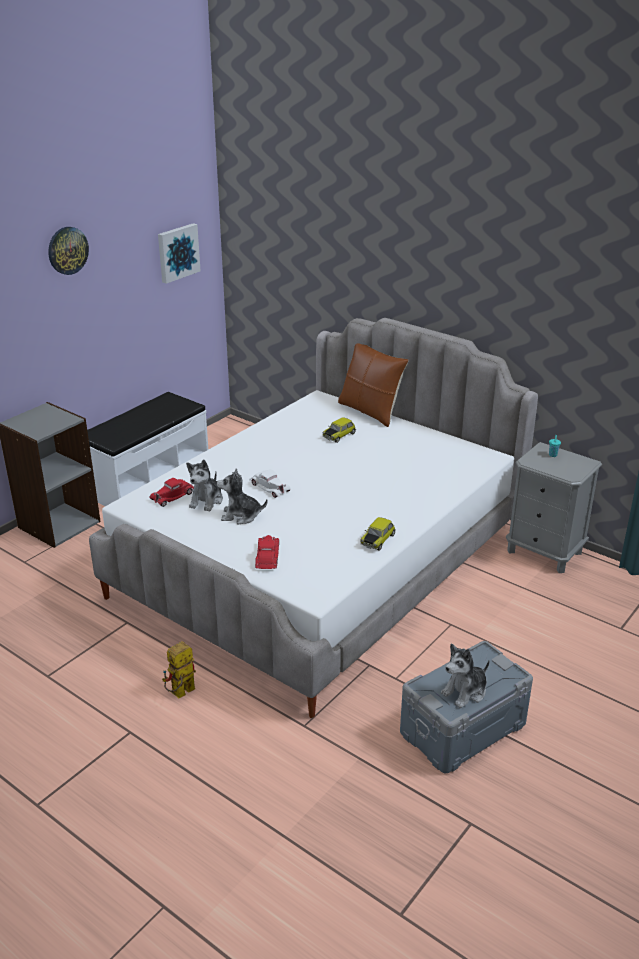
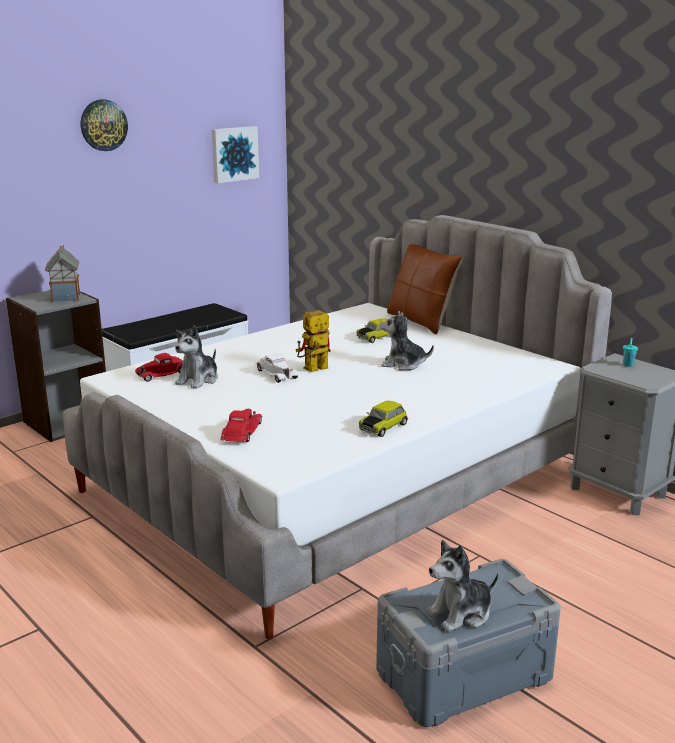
camera: 10 degrees right, 10 degrees down
(54, 419) = (66, 298): none -> toy house
(180, 694) = (118, 595): toy robot -> toy robot (312, 370)
(241, 516) = (230, 395): plush toy -> plush toy (403, 364)

